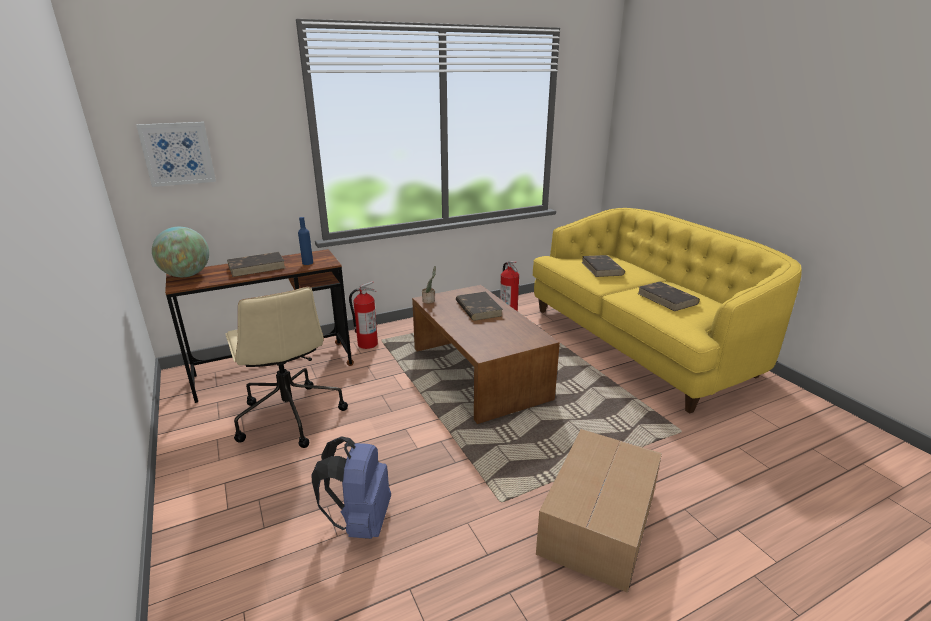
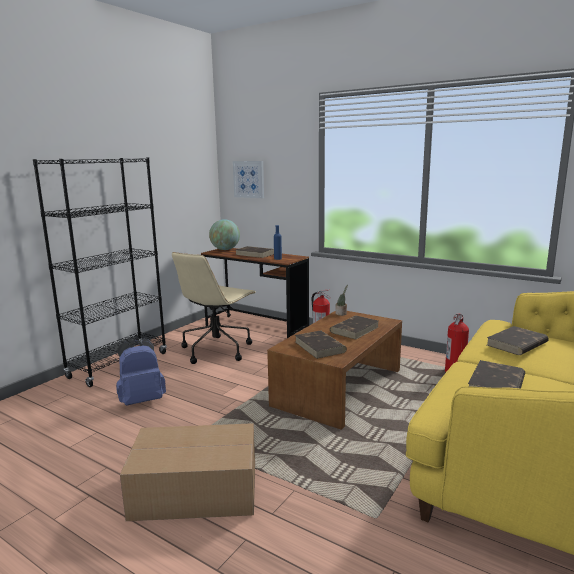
camera: 60 degrees right, 10 degrees down
(208, 524) = (118, 365): none -> black bookcase
(502, 336) = (320, 347): none -> brown book

